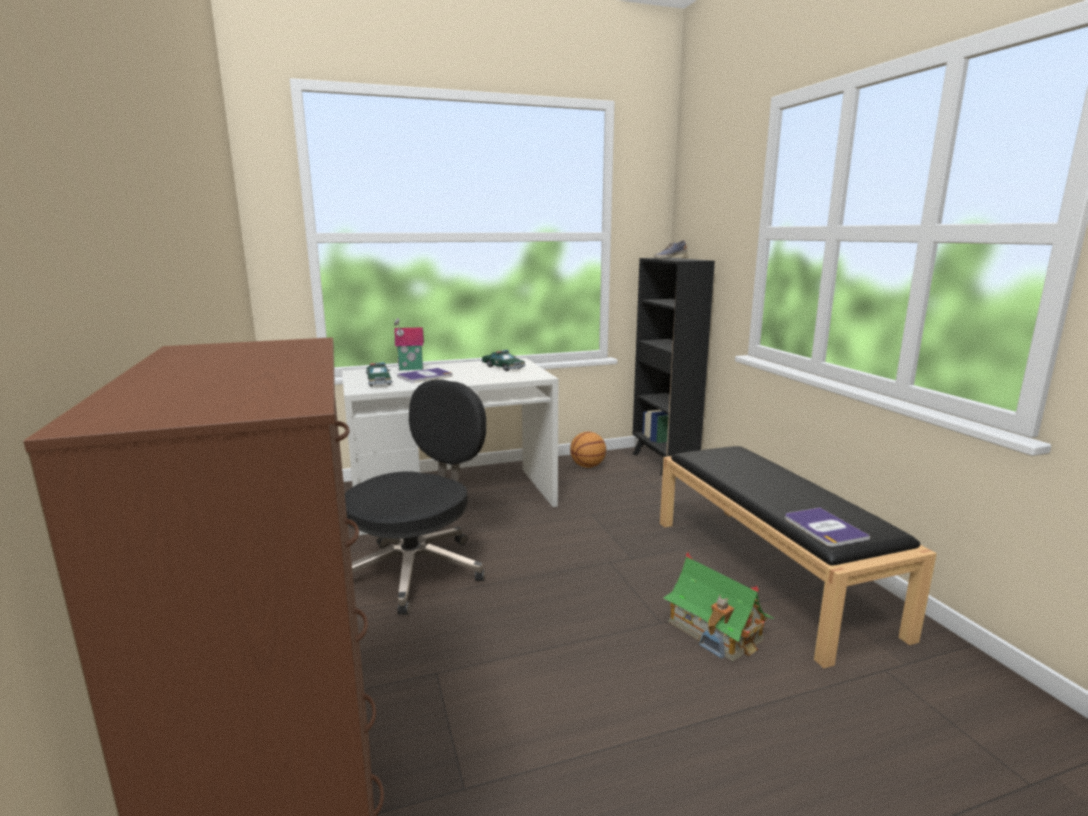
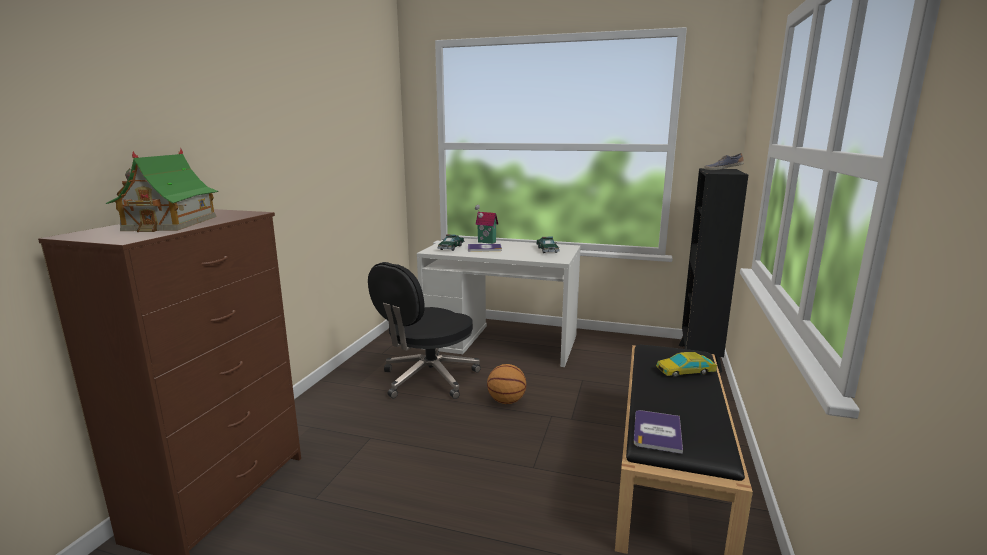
camera: 35 degrees right, 0 degrees up
(417, 570) = (428, 379): black office chair -> black office chair turned 150 degrees clockwise
(587, 466) = (626, 345): basketball -> basketball (506, 401)
(715, 631) = (565, 489): toy house -> toy house (171, 223)
(754, 467) = (685, 371): none -> toy car

